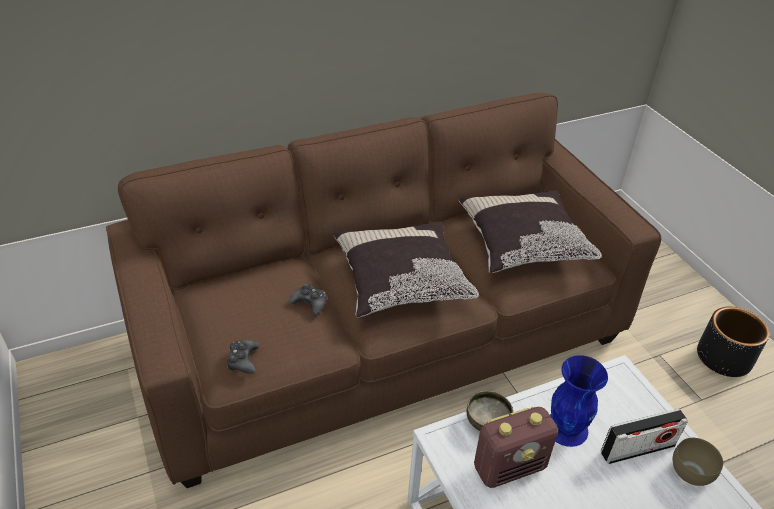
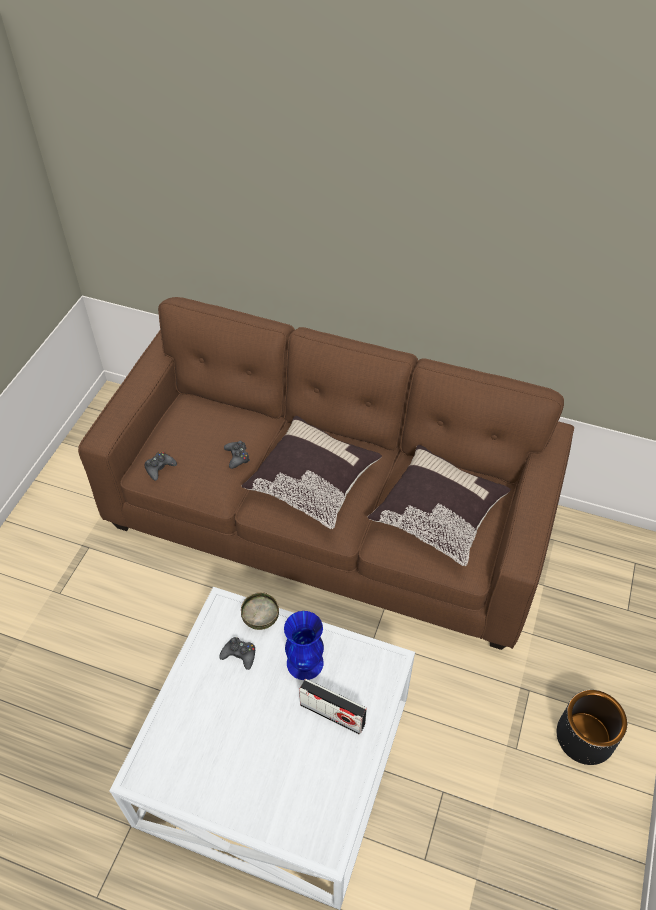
camera: 45 degrees right, 10 degrees up
(510, 467) = (239, 654): radio -> black game controller
(688, 473) = (344, 756): brown bowl -> none

